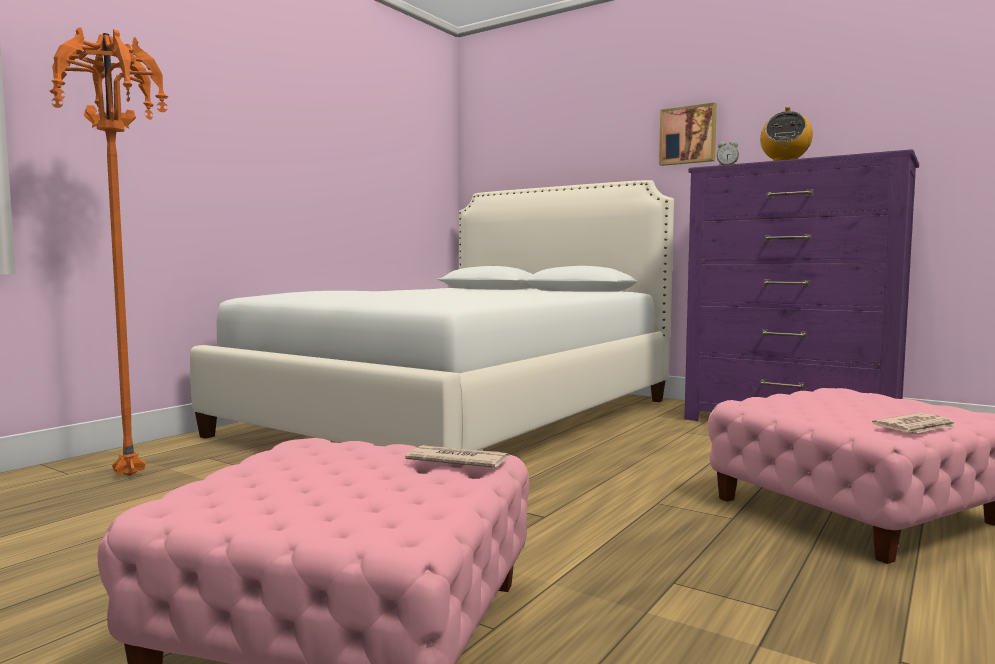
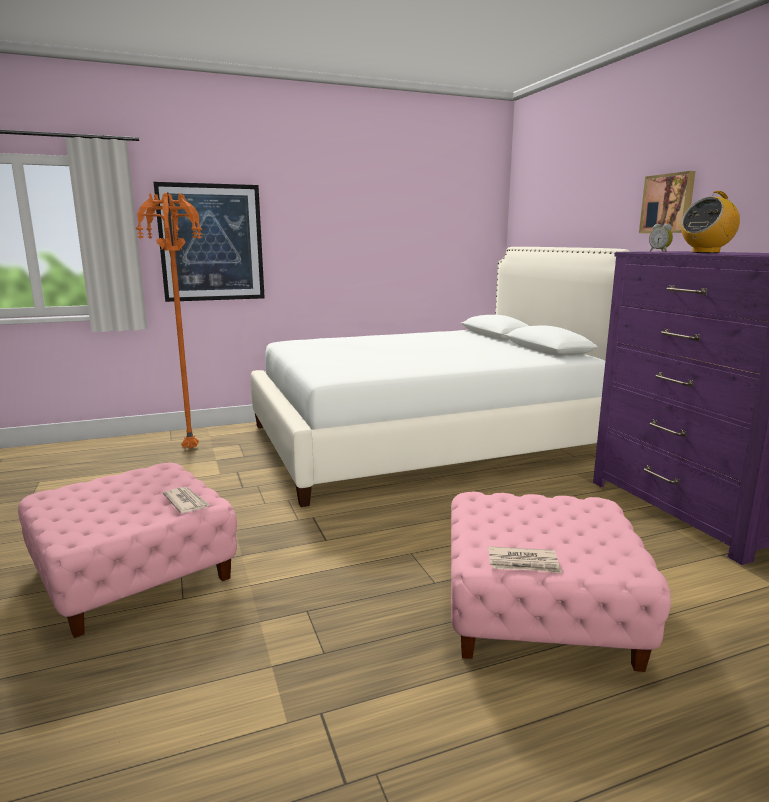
camera: 35 degrees right, 10 degrees up
(123, 142) = (211, 243): none -> picture

